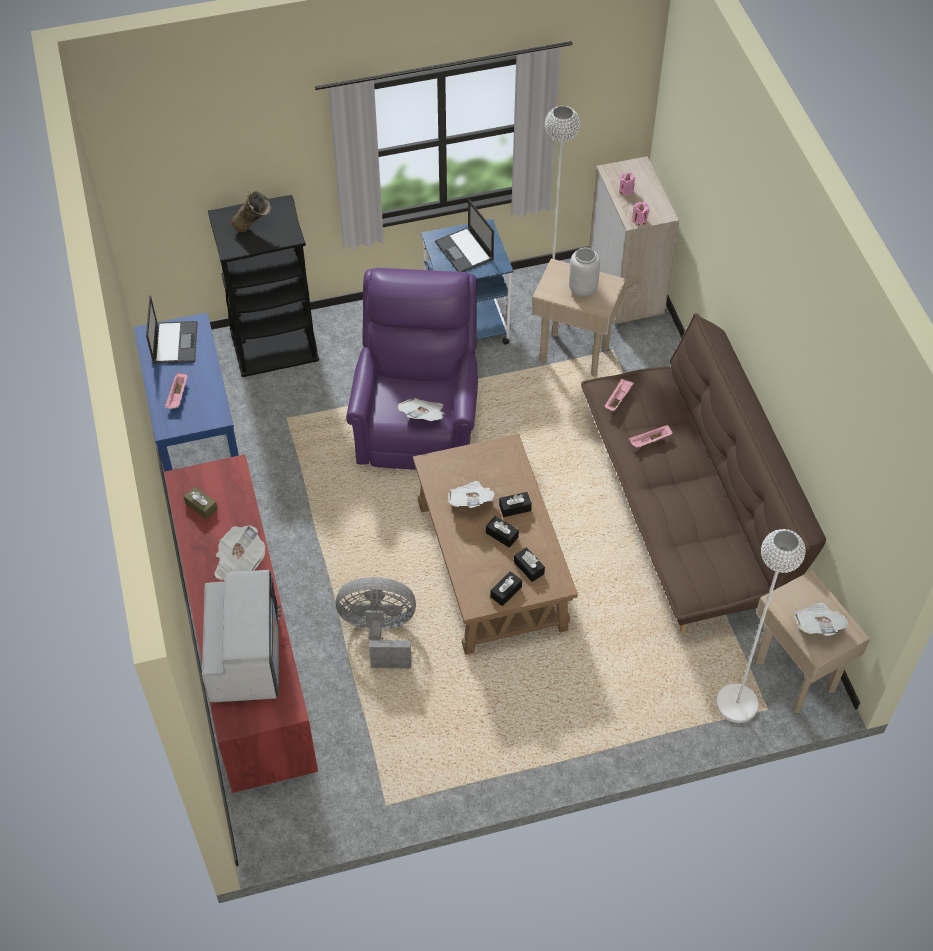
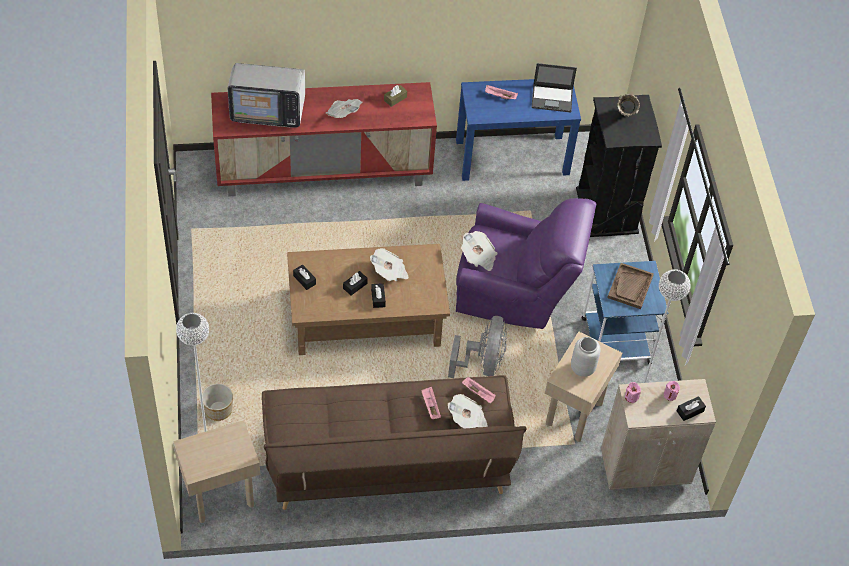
camera: 95 degrees right, 0 degrees up
(380, 633) = (324, 243): grey fan -> grey fan (482, 363)
(465, 251) = (630, 287): laptop -> brown tray
(529, 568) = (322, 297): black tissue box -> black tissue box (690, 411)
(674, 705) = (218, 409): none -> planter
(818, 626) = (207, 451): newspaper -> newspaper (467, 419)

